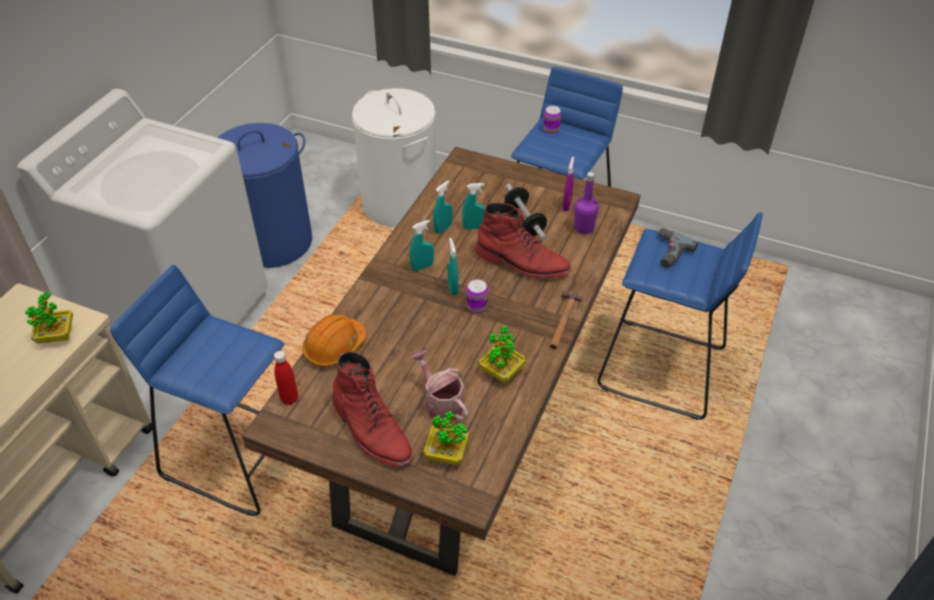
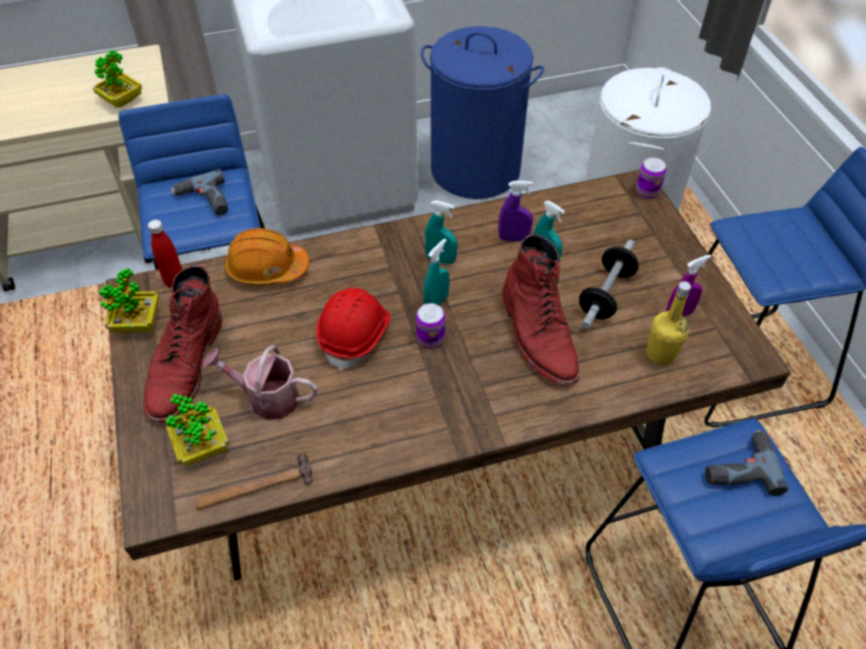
camera: 50 degrees right, 5 degrees up
(218, 351) = (204, 201): none -> power drill
(438, 337) = (355, 335): none -> red hard hat
(441, 403) = (267, 397): watering can -> watering can turned 90 degrees counterclockwise
(443, 228) = (513, 238): turquoise spray bottle -> purple spray bottle
(501, 371) = (357, 421): potted plant -> potted plant (137, 323)
(551, 129) = (796, 225): can -> can (647, 191)
(562, 322) = (487, 429): hammer -> hammer (255, 487)
(584, 228) = (660, 354): purple bottle -> yellow bottle

